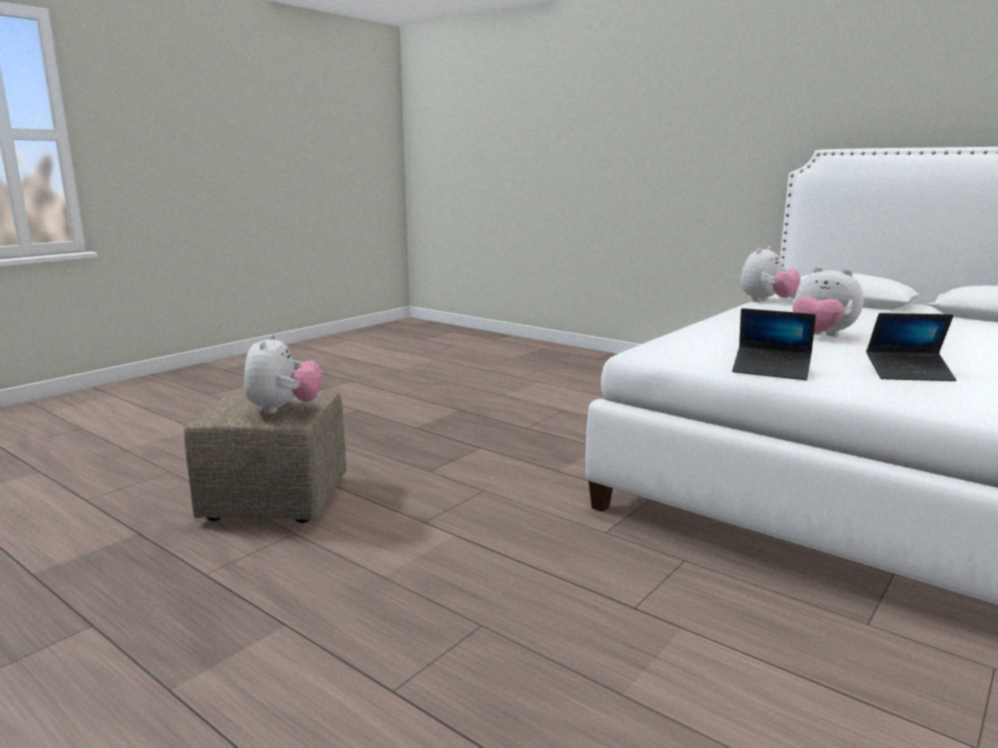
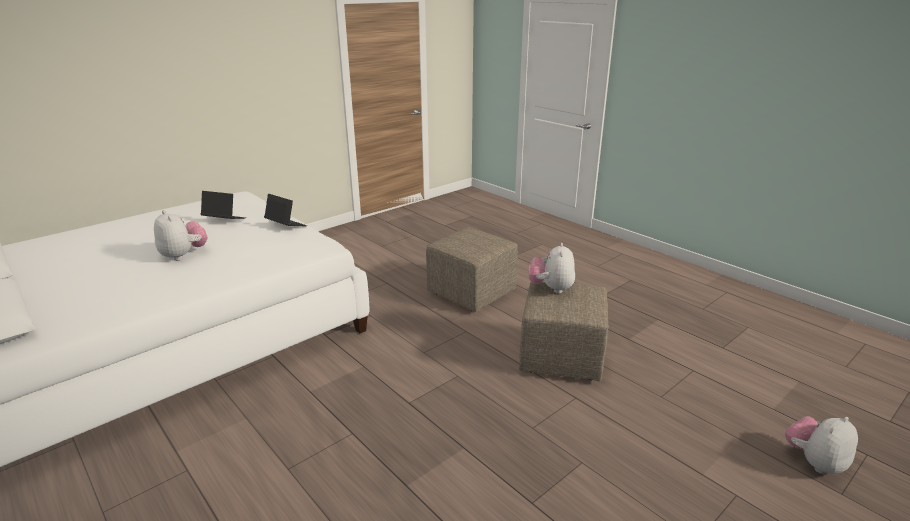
camera: 170 degrees left, 10 degrees up
(418, 599) = (472, 293): none -> beige ottoman
(766, 301) = (64, 332): plush toy -> plush toy (814, 462)

